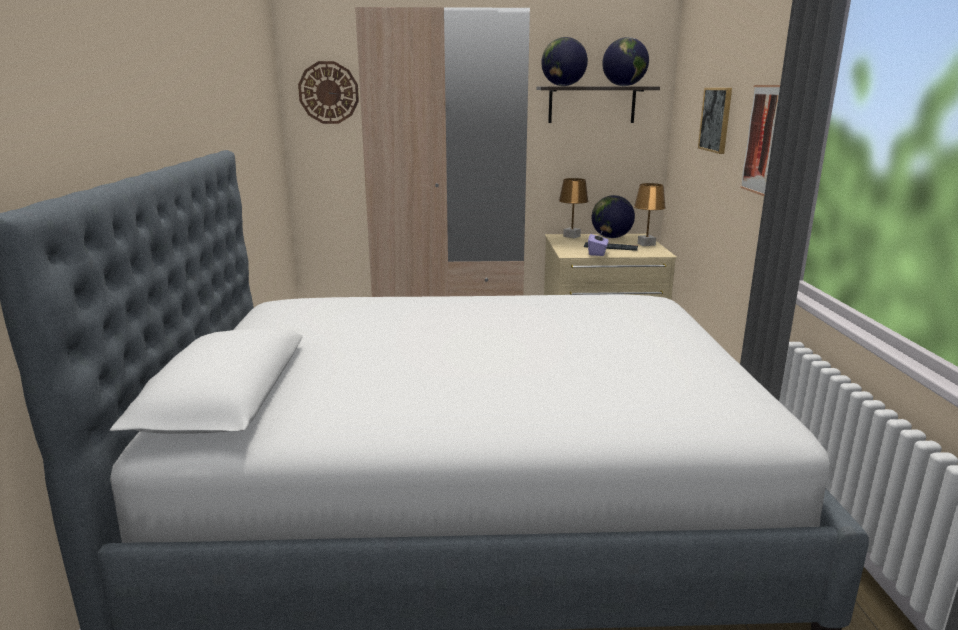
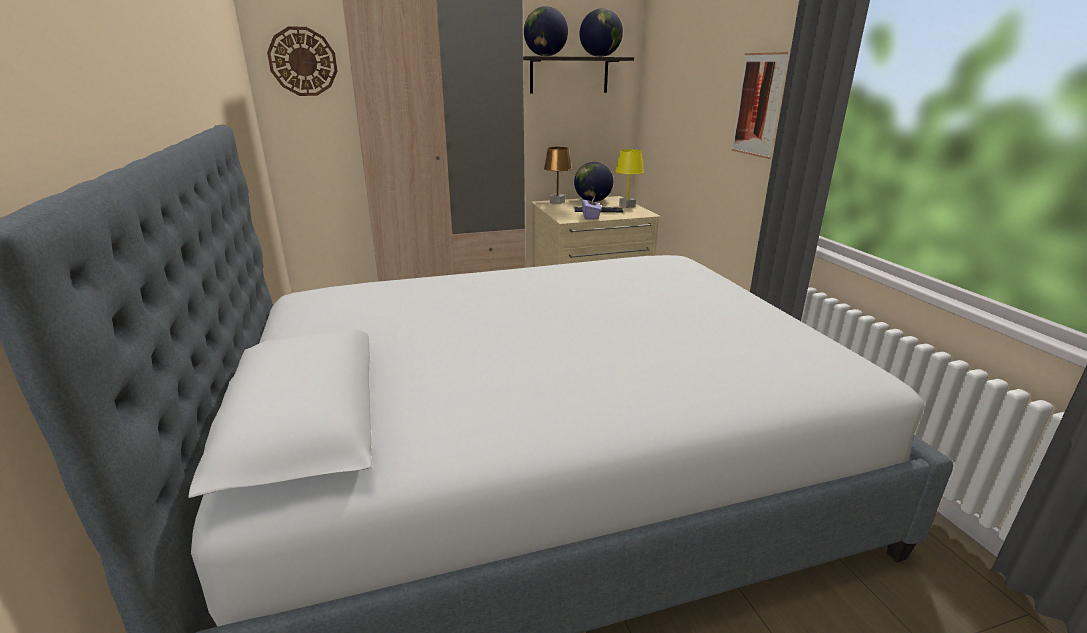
camera: 15 degrees left, 5 degrees up
(646, 244) = (627, 206): brown table lamp -> yellow table lamp
(716, 119) = (696, 87): picture -> none

